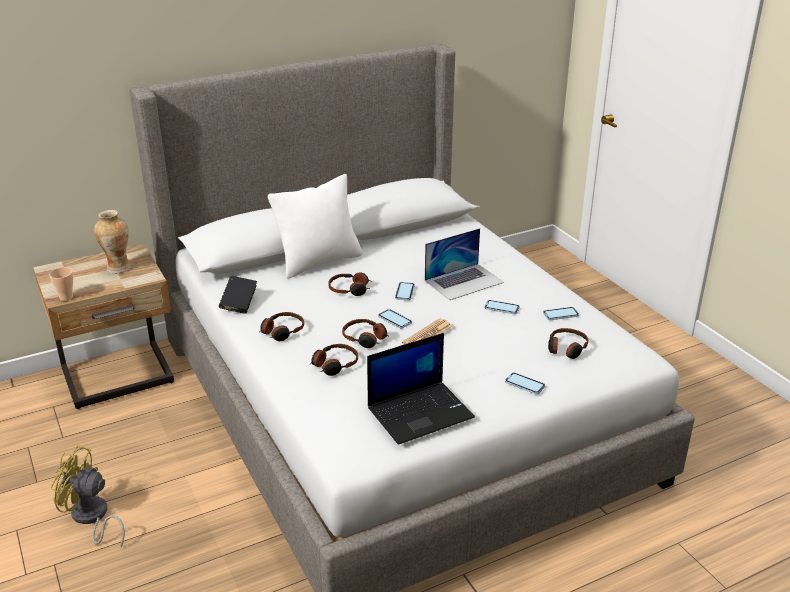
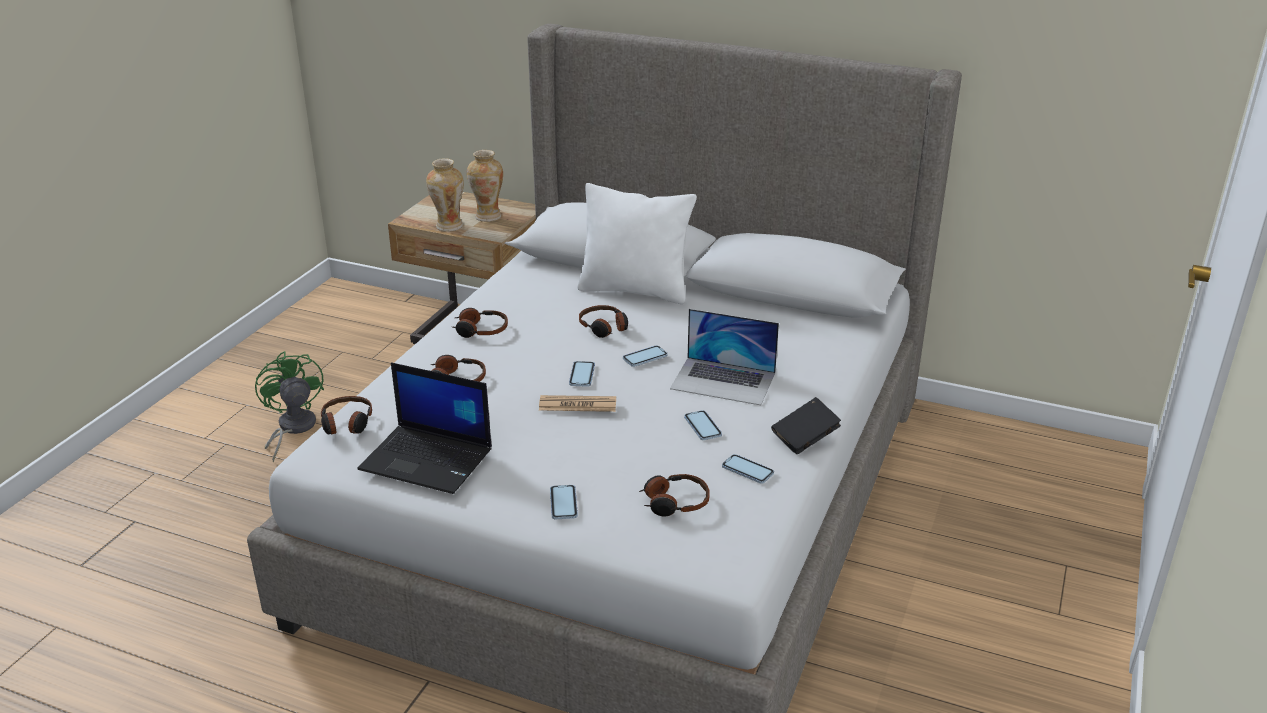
camera: 50 degrees right, 0 degrees up
(66, 297) = (412, 221): cup -> none
(91, 518) = (292, 429): yellow fan -> green fan
(103, 287) = (448, 226): none -> vase
(239, 304) = (499, 290): black book -> black book (805, 438)
(365, 338) = (522, 374): headphones -> headphones (346, 423)

